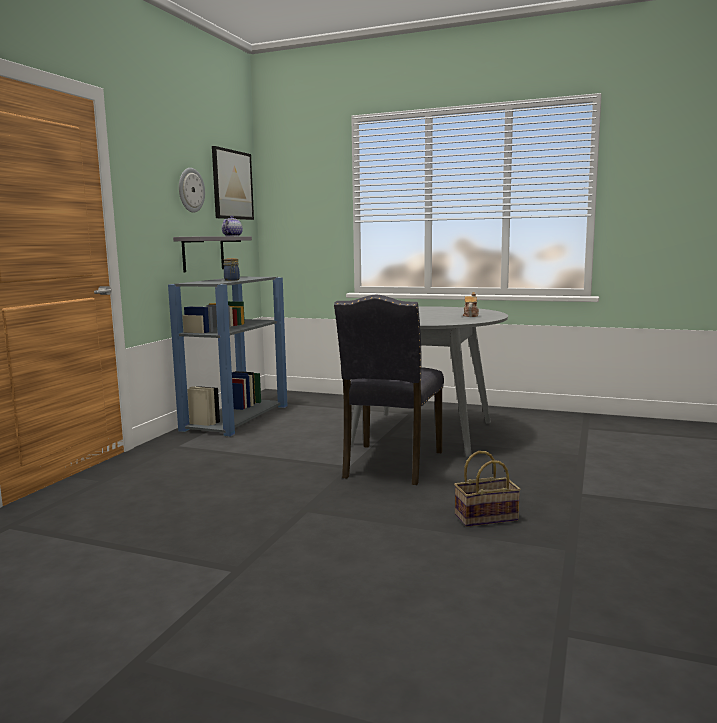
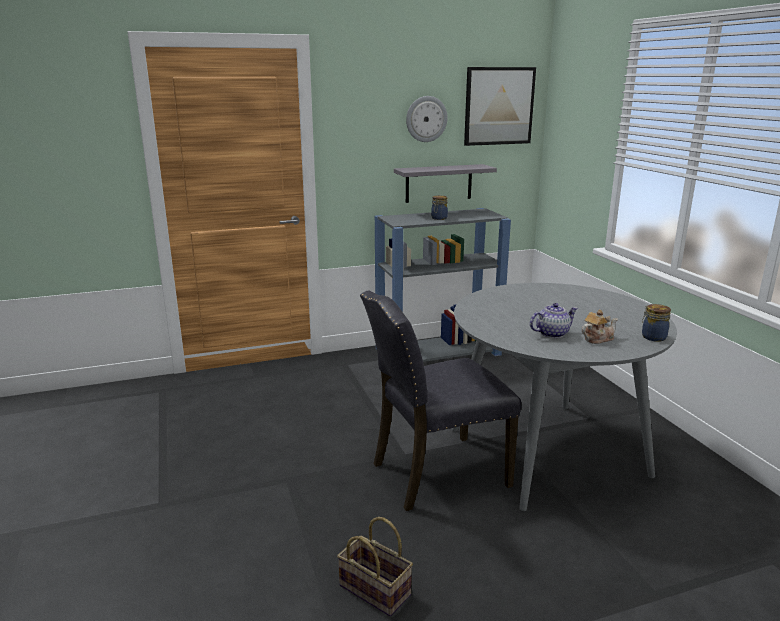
camera: 50 degrees right, 10 degrees up
(232, 236) = (474, 166): teapot -> teapot (552, 333)
(488, 311) = (652, 337): none -> jar

